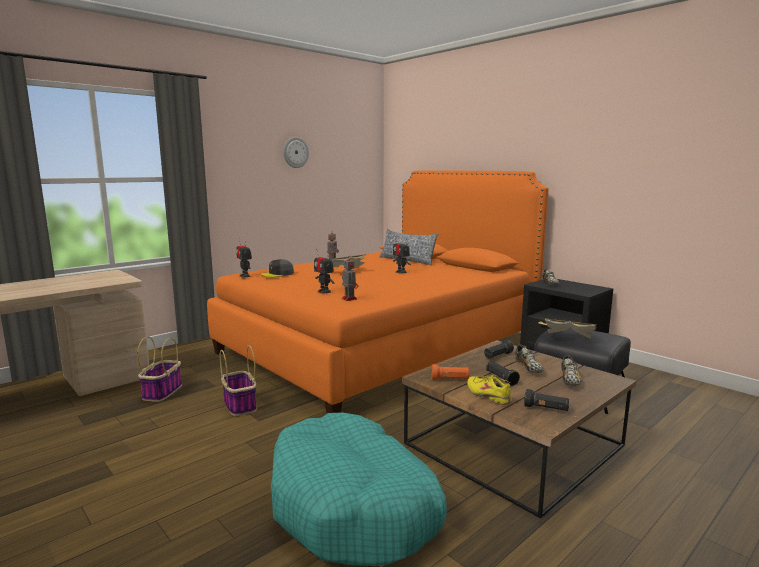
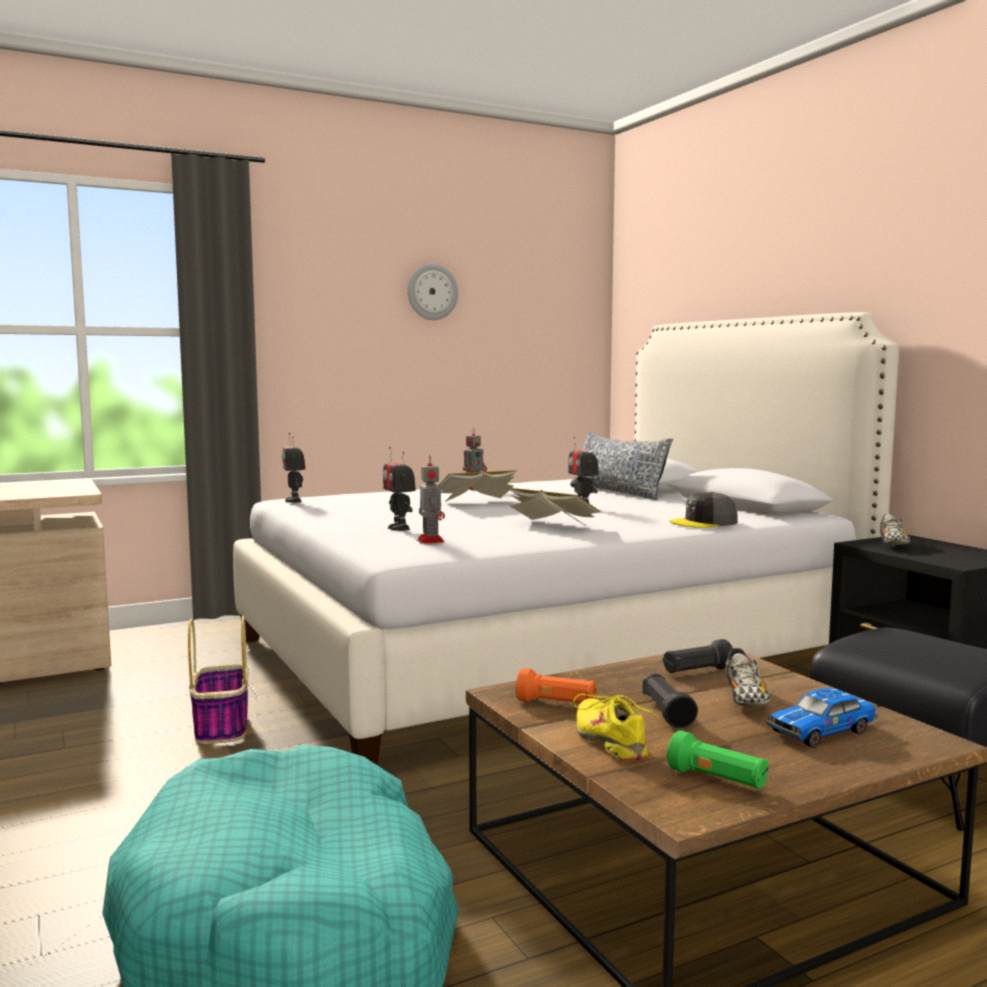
camera: 15 degrees right, 5 degrees down
(162, 392) = (115, 692): basket -> none
(278, 274) = (350, 500): grey cap -> grey cap (704, 522)
(380, 345) = (544, 651): orange bed -> white bed
(546, 409) = (717, 780): black flashlight -> green flashlight
(568, 338) = (885, 652): book -> book (551, 525)
(570, 380) = (822, 731): shoe -> toy car

